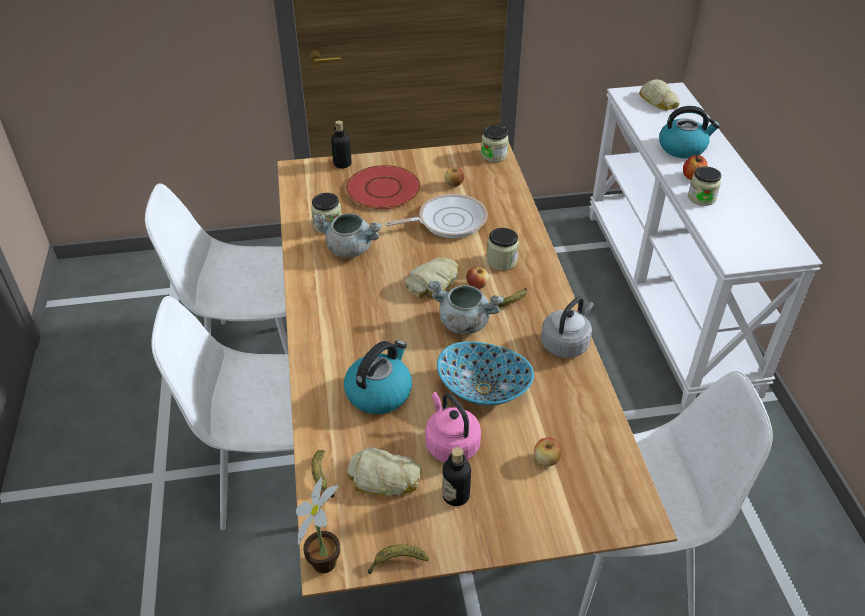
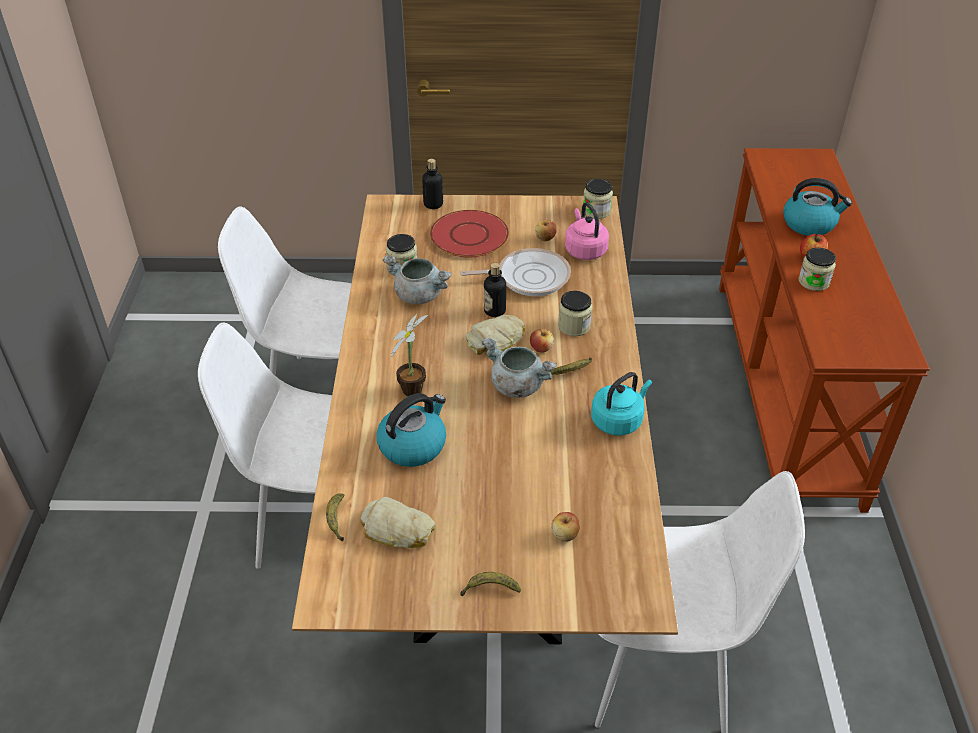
camera: 10 degrees right, 0 degrees up
(325, 558) = (322, 597): potted plant -> potted plant (414, 388)
(397, 562) = (389, 612): banana -> banana (490, 589)
(450, 444) = (471, 506): pink kettle -> pink kettle (584, 250)
(456, 495) = (463, 557): bottle -> bottle (494, 311)
(483, 388) = (520, 455): bowl -> none
(566, 343) = (618, 420): grey kettle -> turquoise kettle
(658, 100) = (797, 167): bread -> none
(669, 297) = (787, 388): white console table -> brown console table

